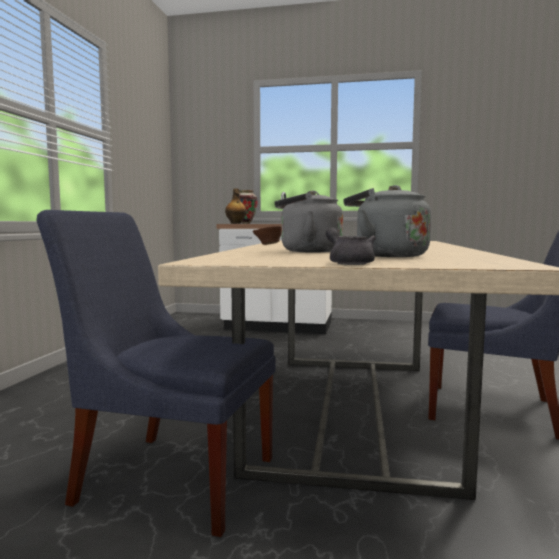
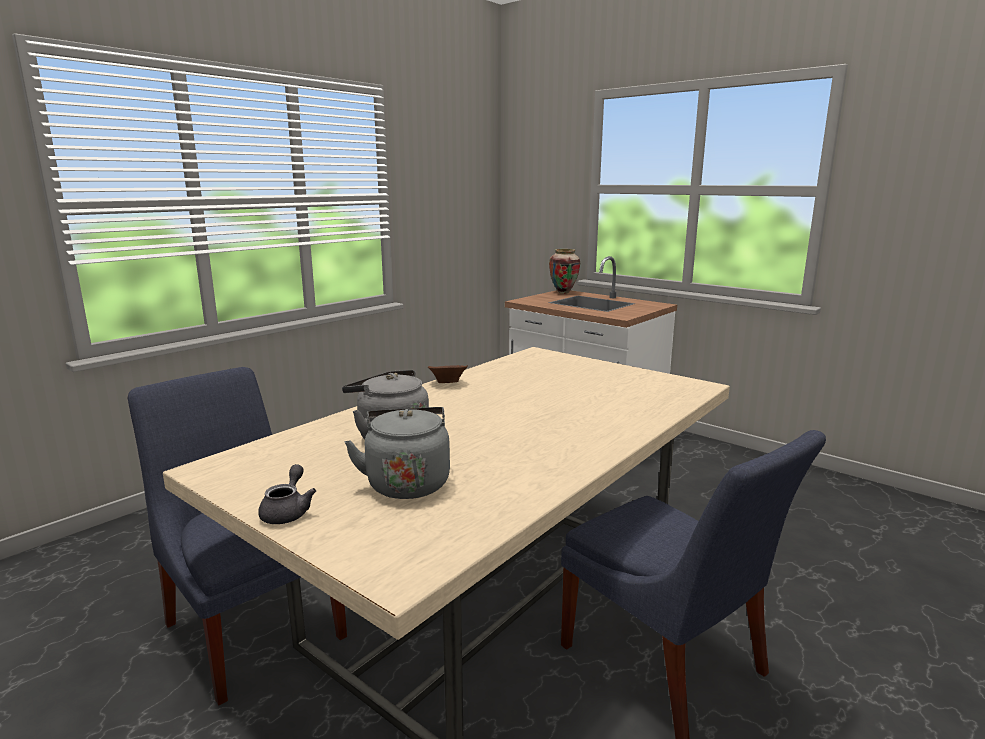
camera: 30 degrees right, 10 degrees up
(236, 223) = (540, 296): bottle -> none

